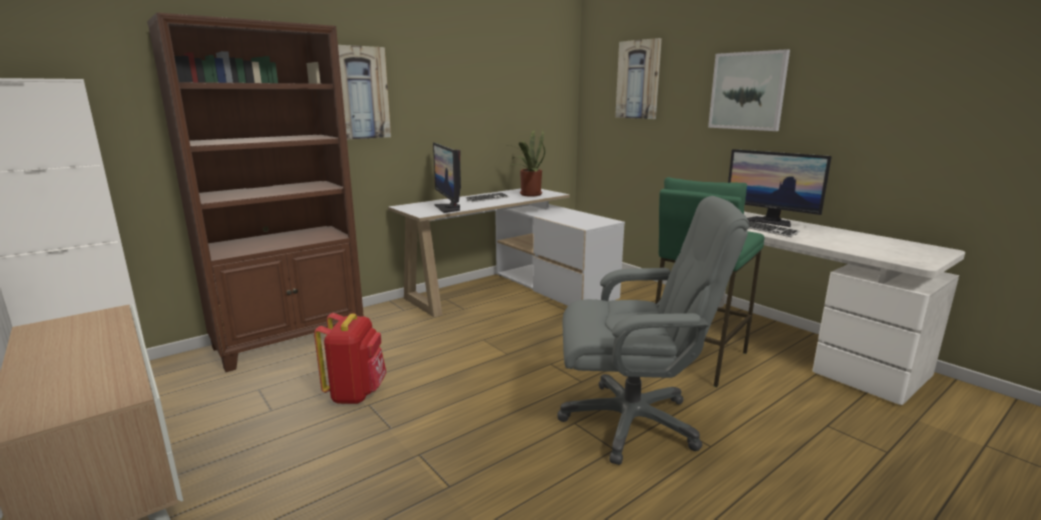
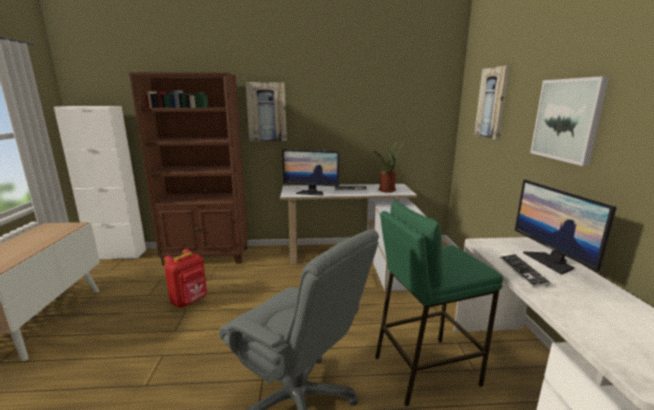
camera: 35 degrees right, 0 degrees up
(449, 208) = (311, 192): monitor -> monitor turned 90 degrees counterclockwise

